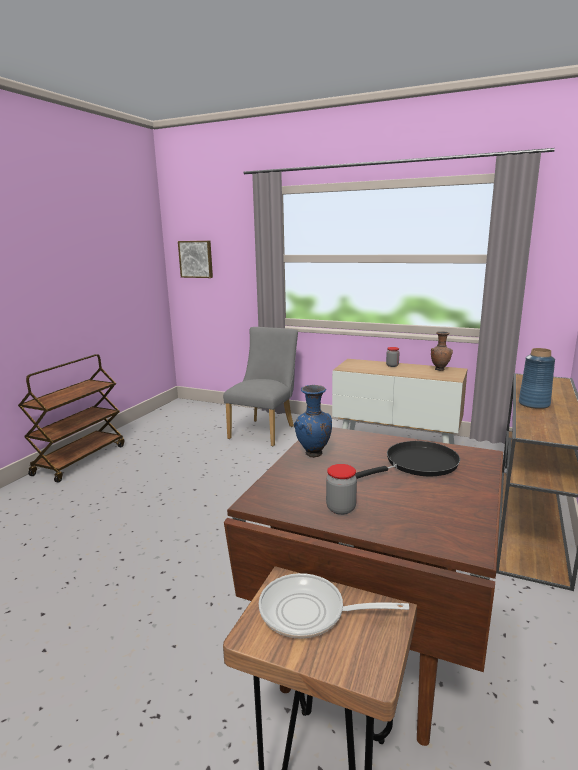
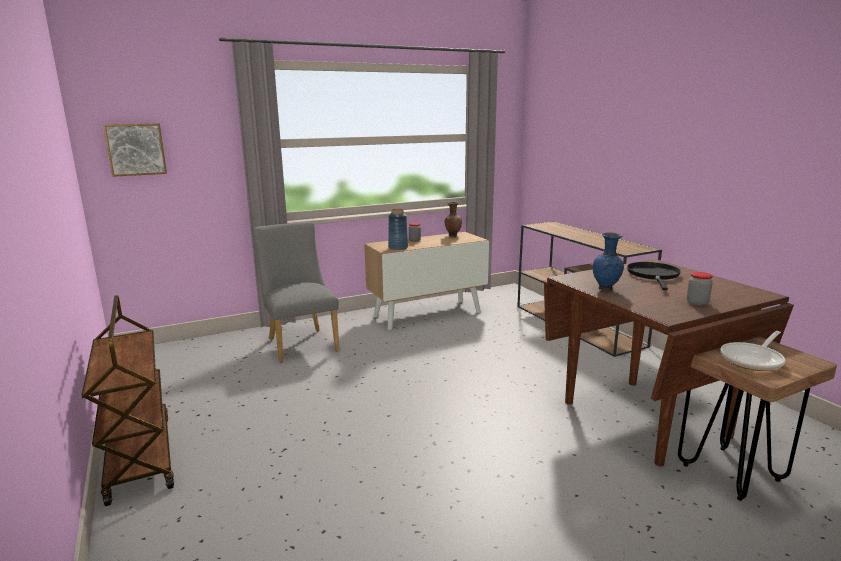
camera: 50 degrees left, 0 degrees up
(534, 404) = (582, 238): blue vase -> blue vase (398, 247)

